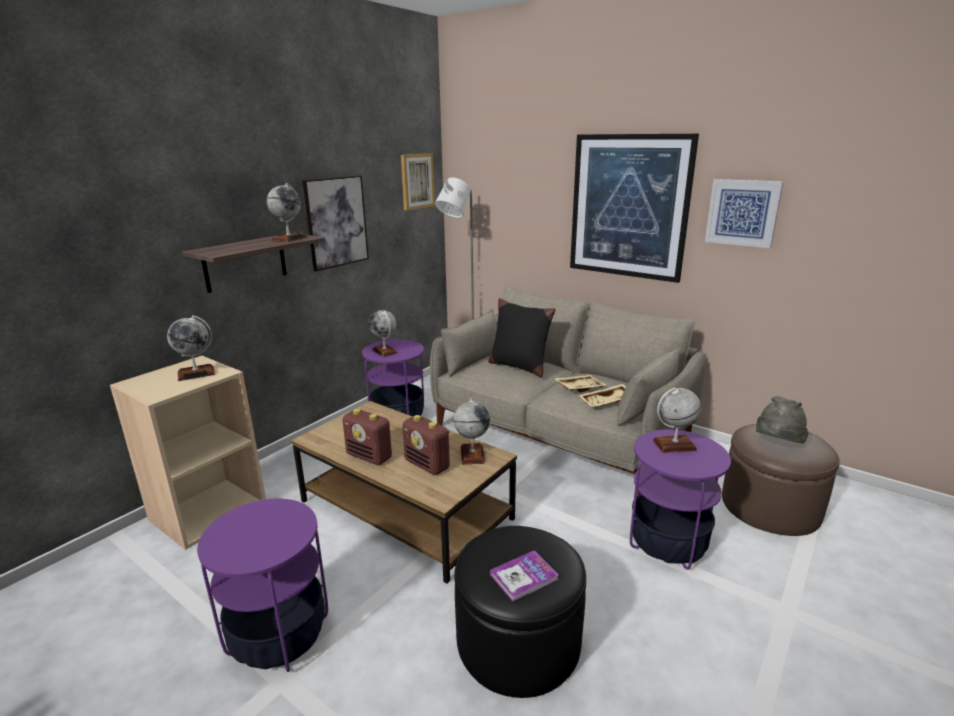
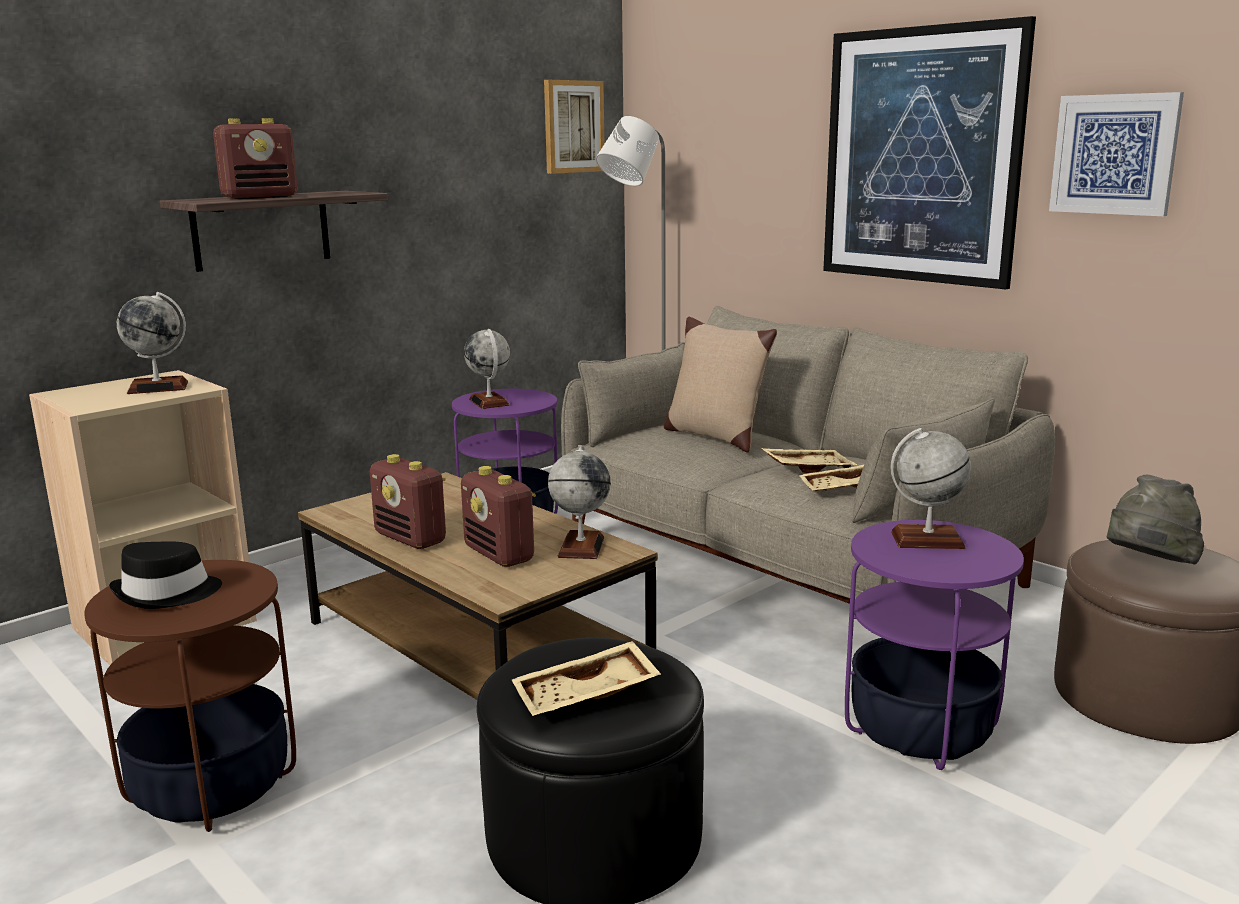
camera: 10 degrees right, 5 degrees down
(248, 246) = (260, 197): none -> radio
(248, 533) = (167, 594): none -> black hat
(279, 638) = (212, 790): purple side table -> brown side table
(289, 239) = (330, 193): globe -> none
(336, 222) = (422, 181): picture -> none
(518, 366) = (715, 436): black pillow -> beige pillow
(524, 576) = (586, 696): book -> beige tray

